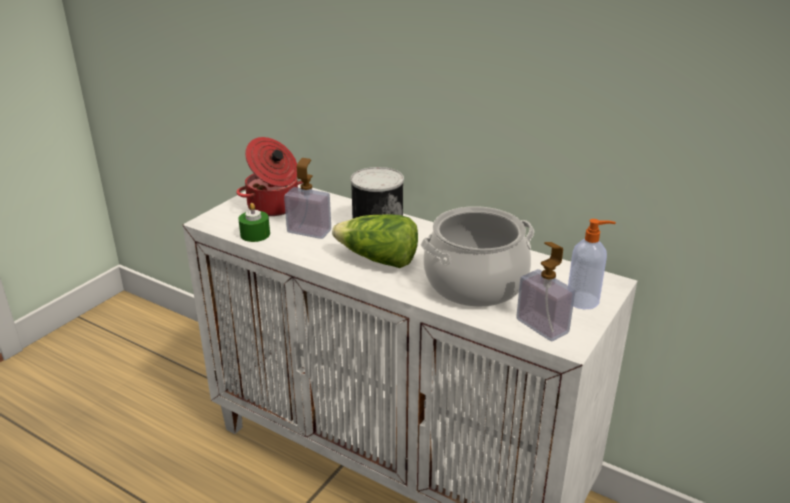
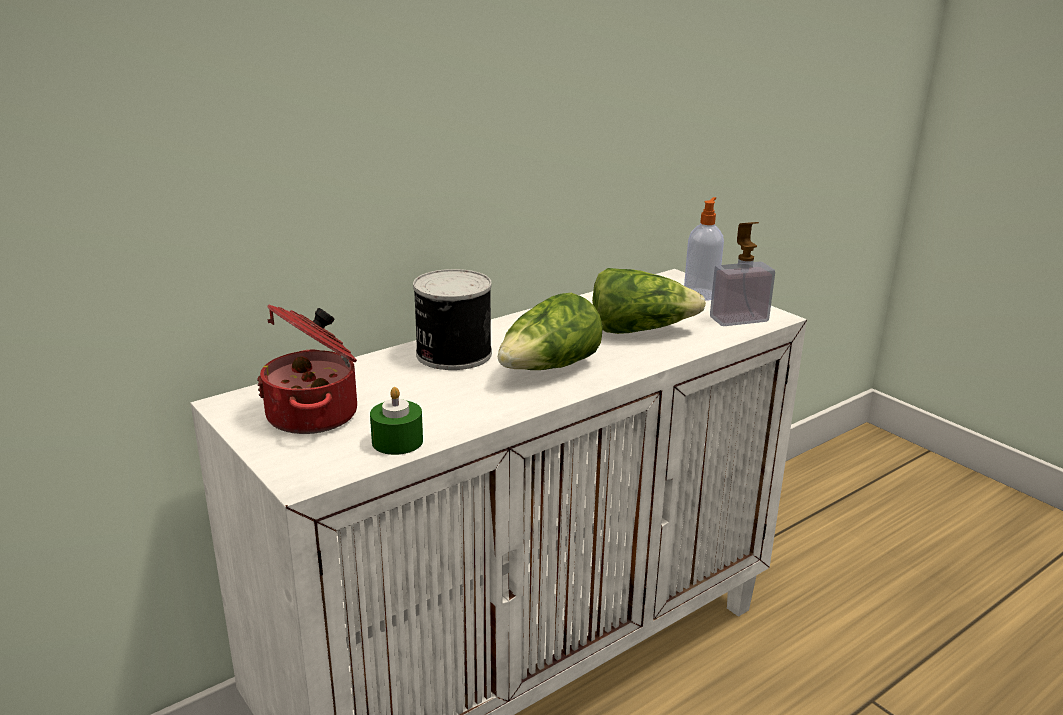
camera: 70 degrees left, 5 degrees down
(309, 231) = (428, 399): soap dispenser -> none
(475, 283) = (639, 330): cooking pot -> lettuce

